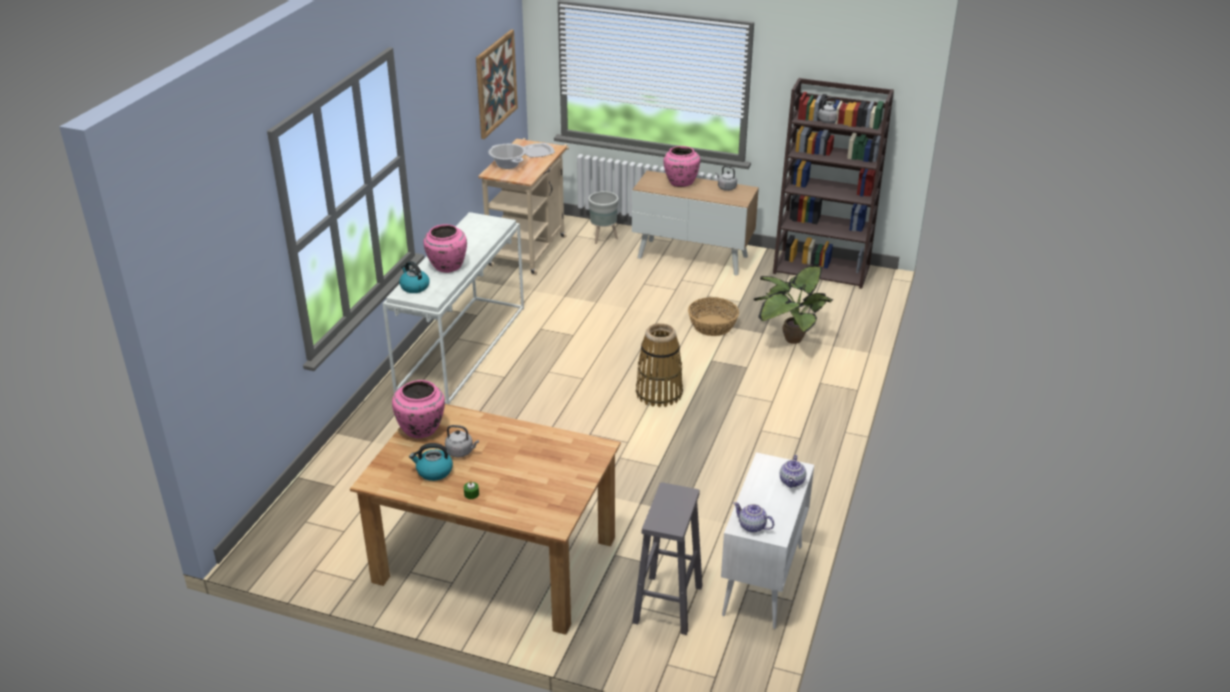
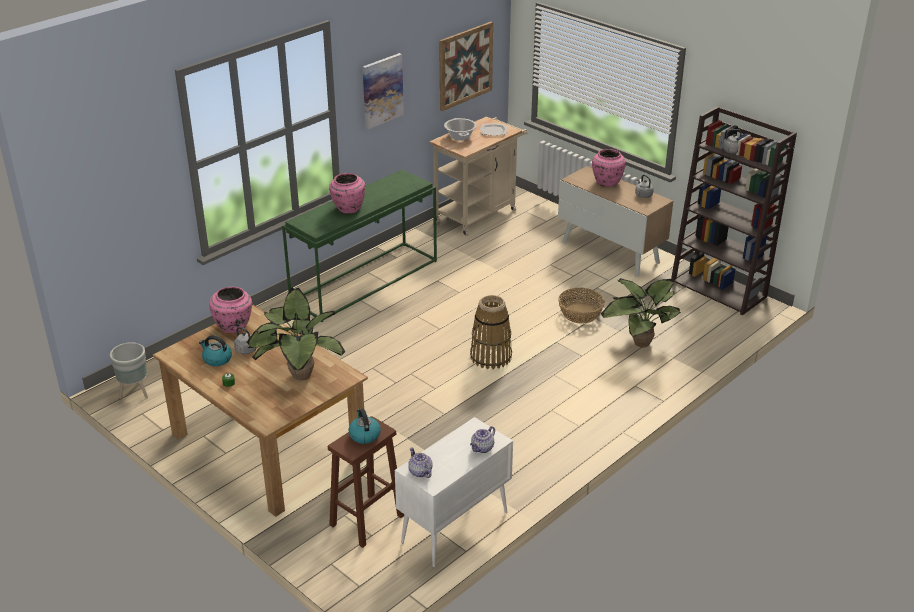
camera: 25 degrees right, 0 degrees up
(414, 287) = (311, 218): kettle -> kettle (364, 435)
(437, 124) = (382, 90): none -> picture
(461, 348) = (365, 280): white console table -> green console table
(545, 463) = (299, 377): none -> potted plant
(603, 238) = (546, 219): grey planter -> grey planter (135, 393)
(667, 605) = (366, 521): grey stool -> brown stool

